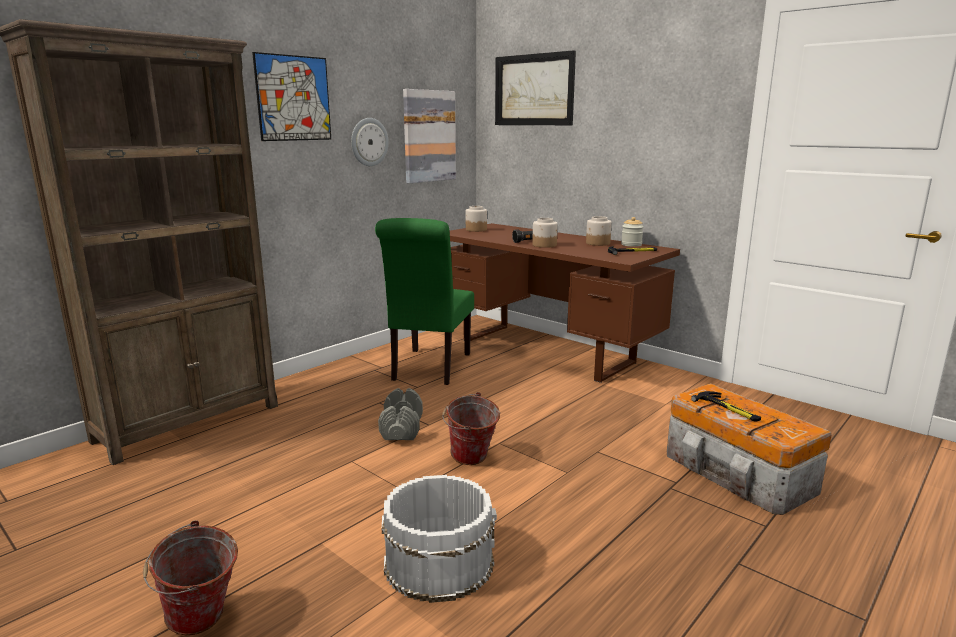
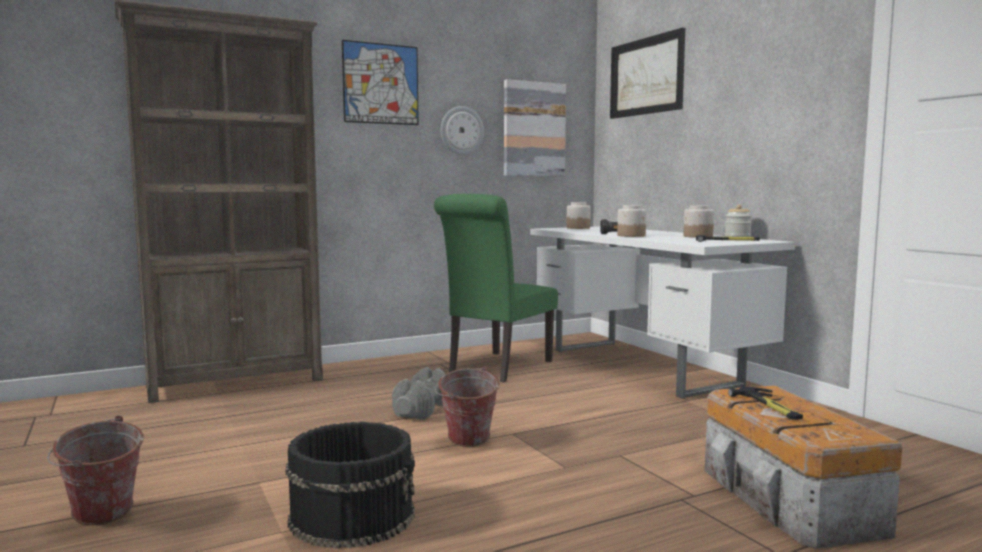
camera: 20 degrees right, 10 degrees down
(439, 562) = (353, 516): white bucket -> black bucket
(546, 351) = (642, 367): brown desk -> white desk

